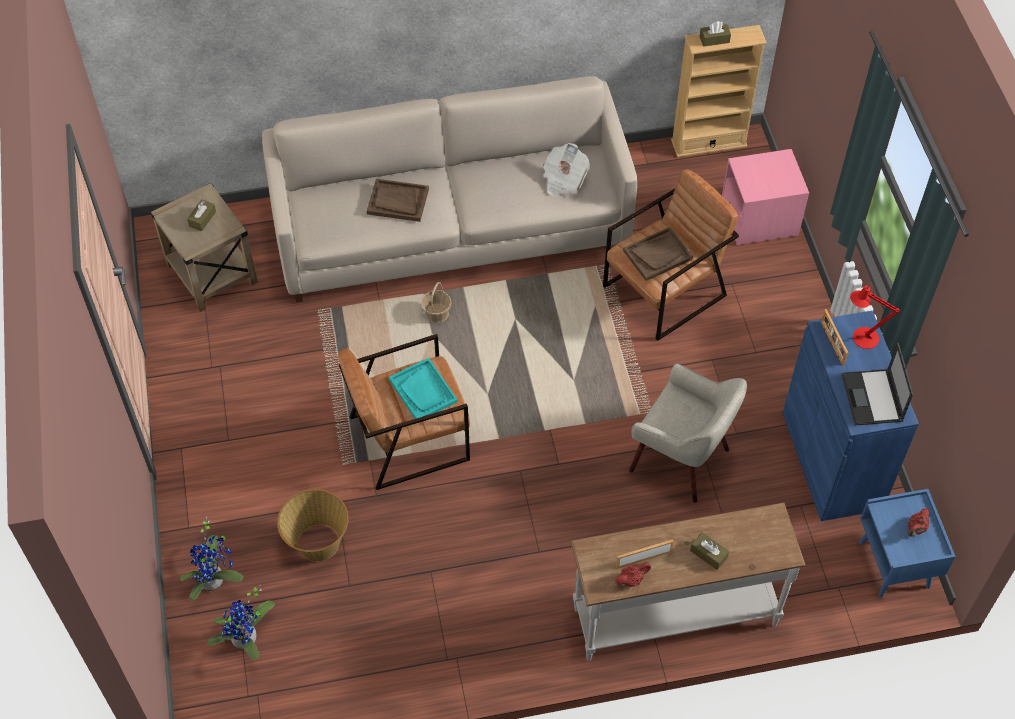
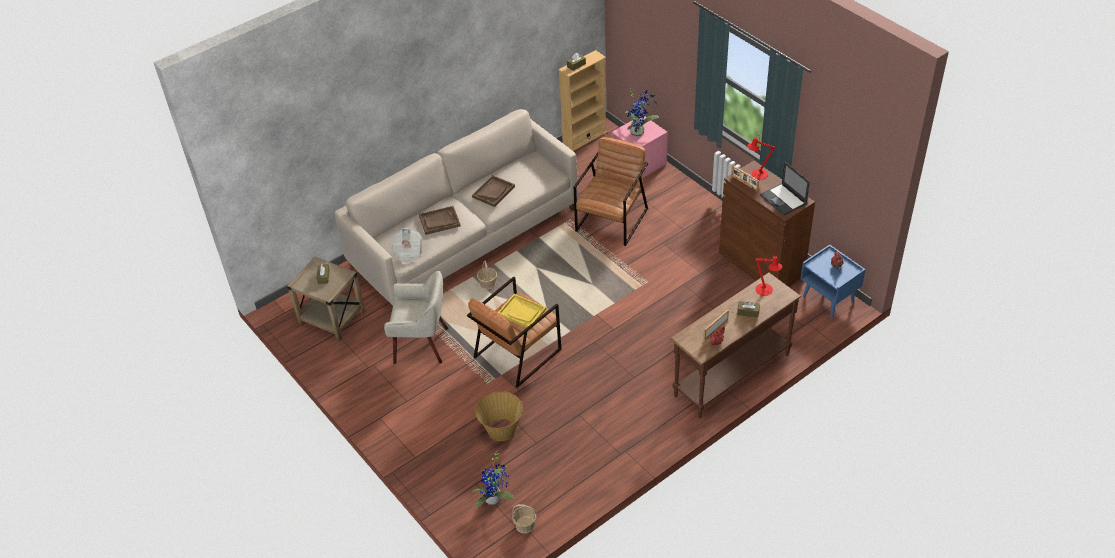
camera: 25 degrees left, 10 degrees down
(215, 581) = (452, 477): potted plant -> potted plant (639, 132)
(260, 699) = (525, 525): none -> basket
(423, 391) = (522, 312): turquoise tray -> yellow tray
(564, 179) = (529, 174): newspaper -> newspaper (408, 252)
(657, 255) = (606, 192): brown tray -> brown tray (493, 192)
(674, 615) = (731, 374): white console table -> brown console table
(681, 459) = (680, 298): beige armchair -> beige armchair (422, 344)
(757, 532) = (766, 291): none -> red table lamp
(831, 460) = (761, 264): blue cabinet -> brown cabinet

